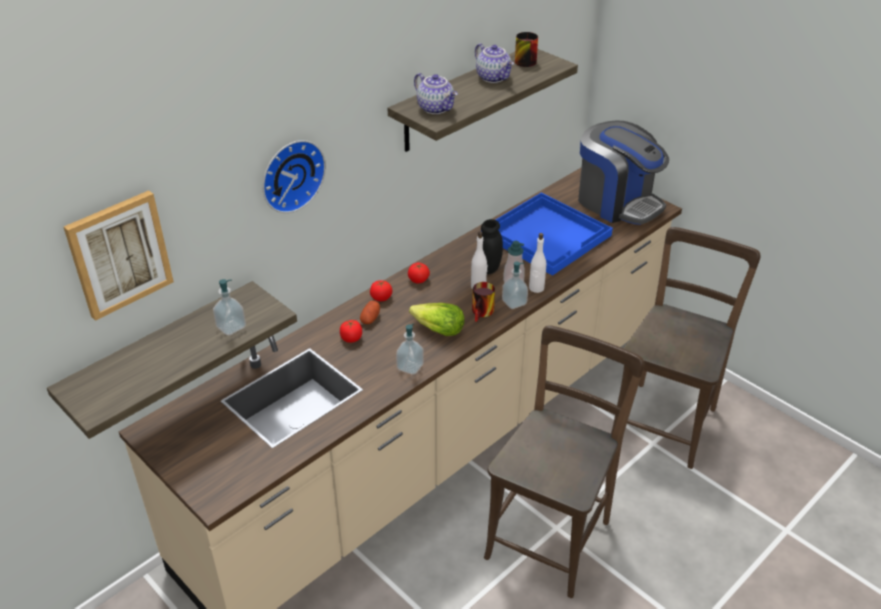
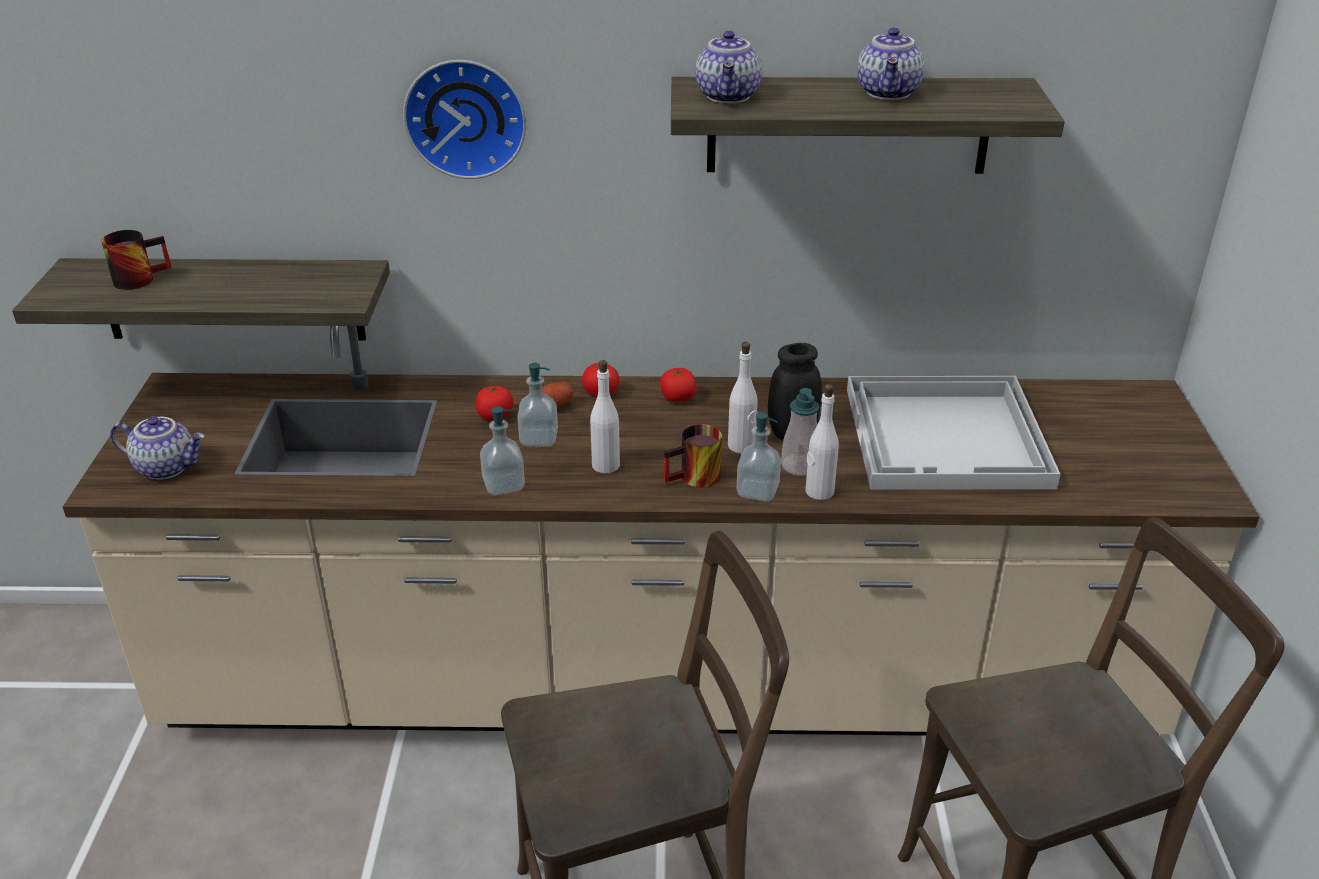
camera: 45 degrees right, 5 degrees down
(119, 254) = (169, 117): picture -> none
(229, 469) = (167, 467): none -> teapot
(231, 327) = (285, 291): soap dispenser -> soap dispenser (539, 438)
(438, 330) = (605, 465): lettuce -> white bottle
(524, 60) = (983, 90): mug -> mug (139, 277)
(547, 235) = (948, 437): blue tray -> white tray
(617, 202) = (1142, 452): coffee machine -> none

